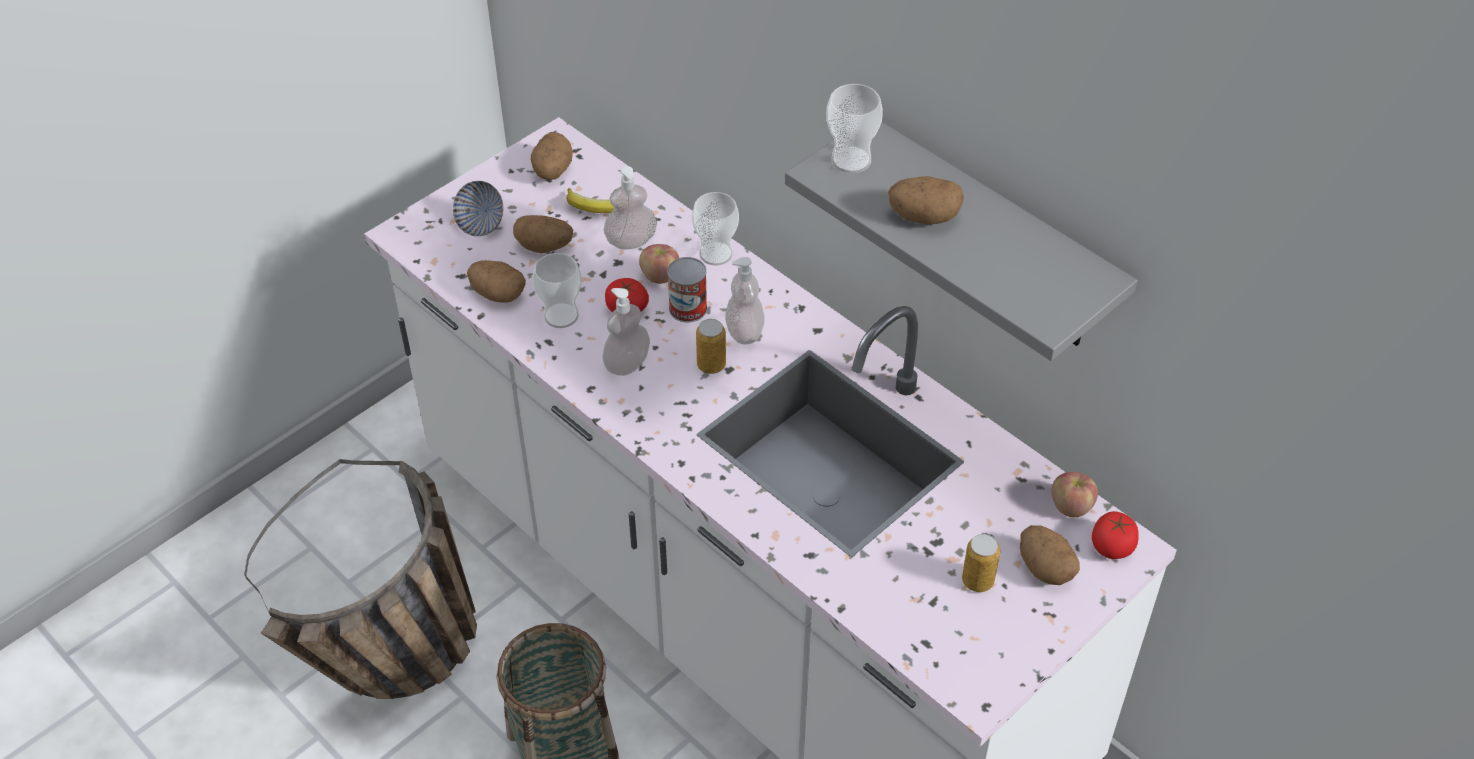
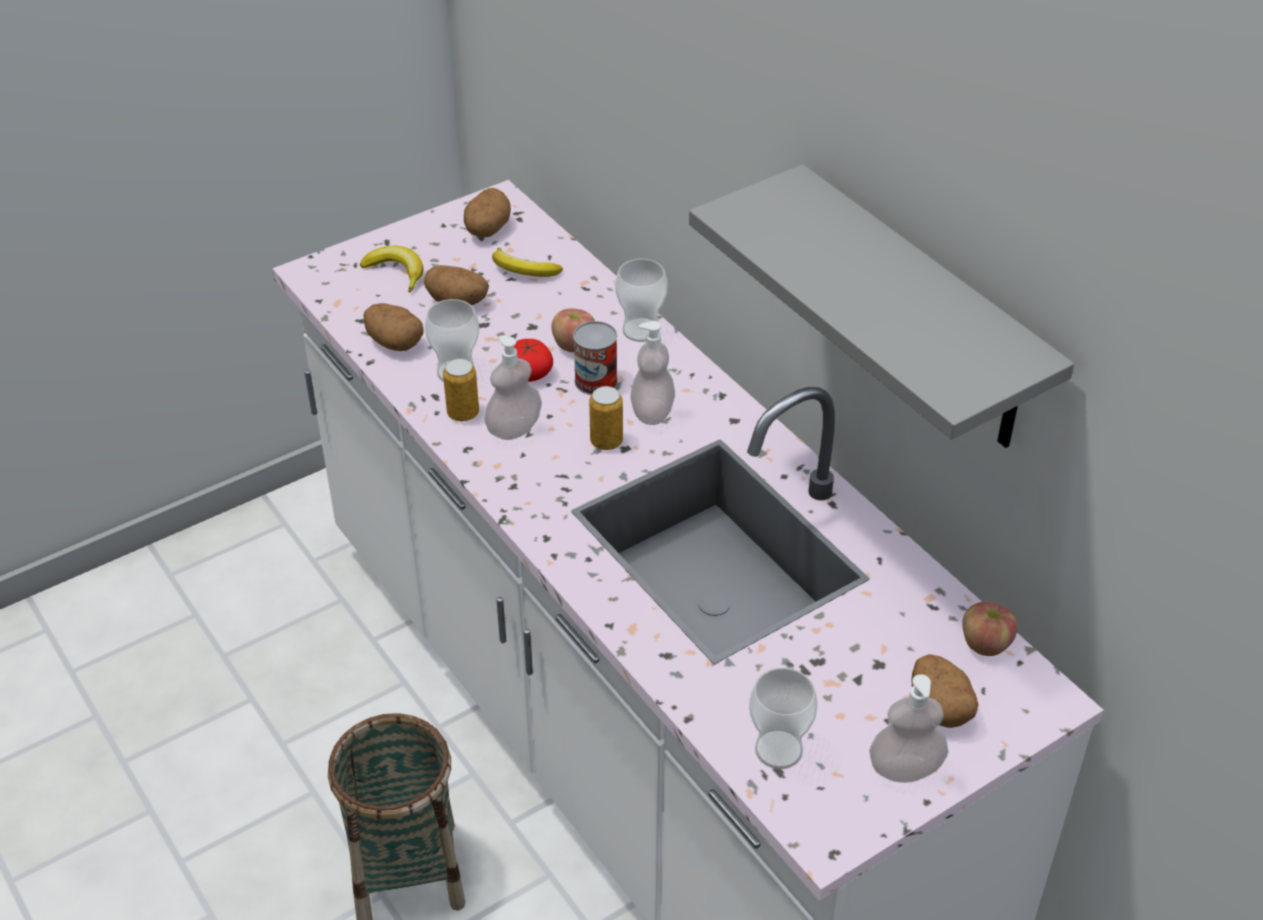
camera: 10 degrees right, 5 degrees down
(397, 672) = (251, 755): basket -> none
(481, 224) = (396, 272): bowl -> banana
(631, 241) = (552, 307): soap dispenser -> soap dispenser (905, 768)
(851, 160) = (767, 205): cup -> cup (778, 750)
(923, 216) = (835, 270): potato -> none
(977, 581) = (856, 711): can -> can (463, 413)
(1112, 546) = (1026, 694): tomato -> none

